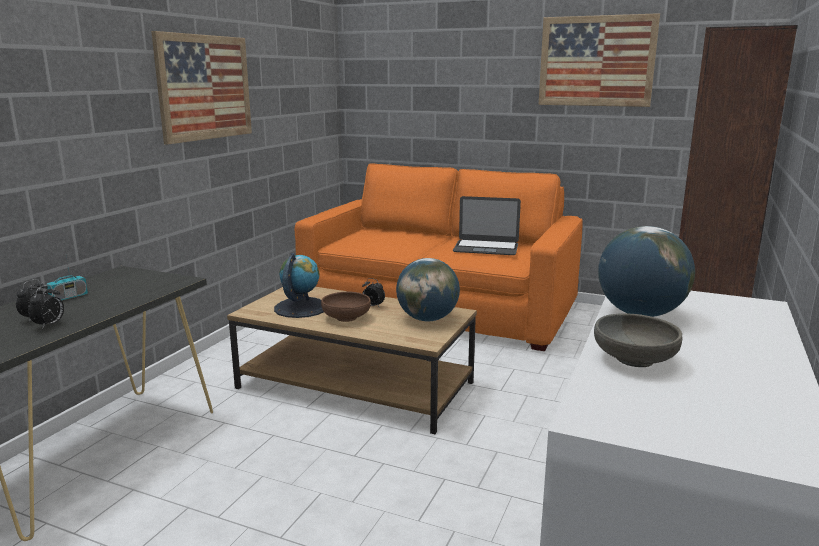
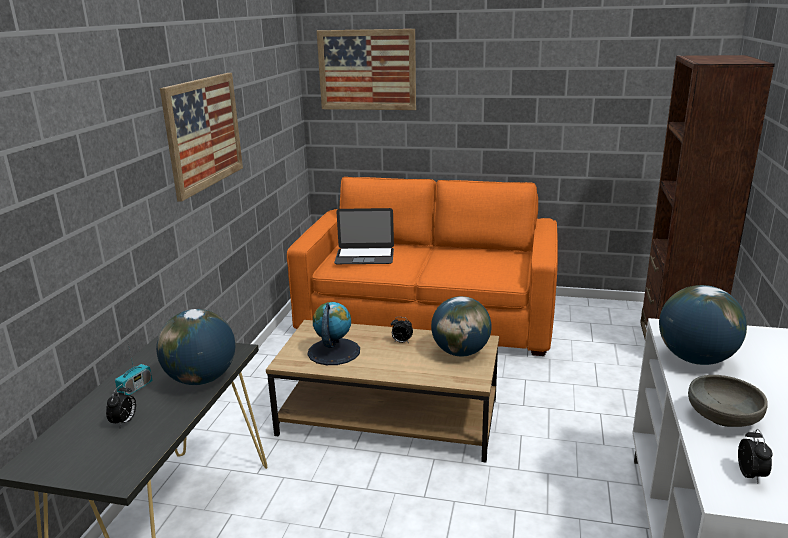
camera: 10 degrees left, 5 degrees up
(49, 325) = (145, 430): alarm clock -> alarm clock (751, 475)
(133, 296) = (202, 379): none -> globe
(346, 318) = (384, 360): brown bowl -> none
(486, 248) = (477, 260): laptop -> laptop (365, 256)
(596, 61) = (566, 73): picture -> picture (367, 70)

